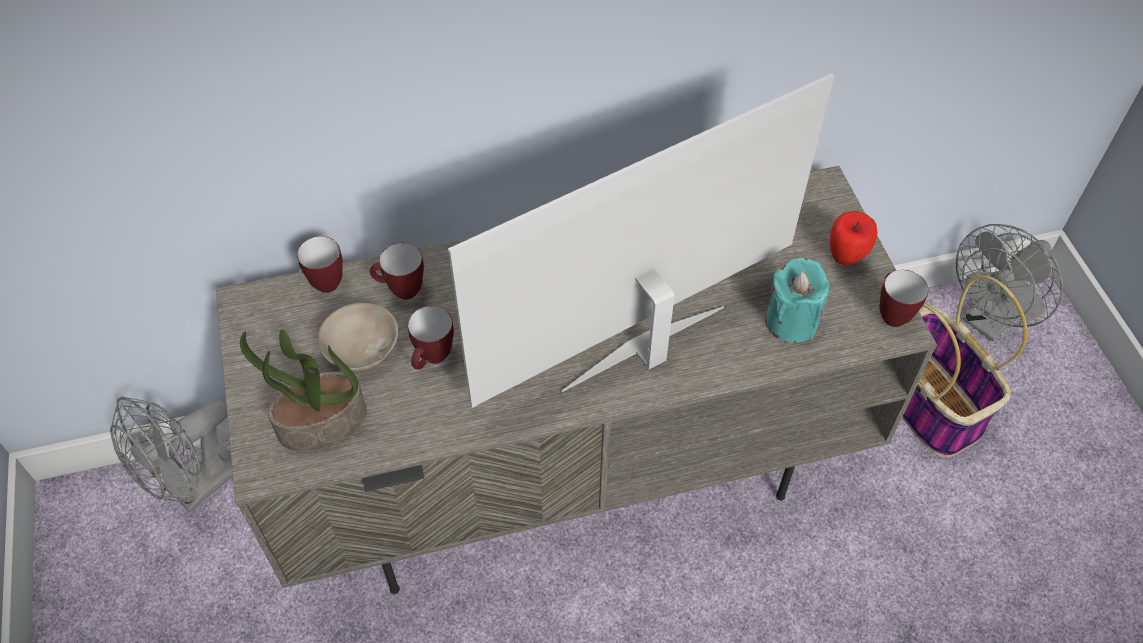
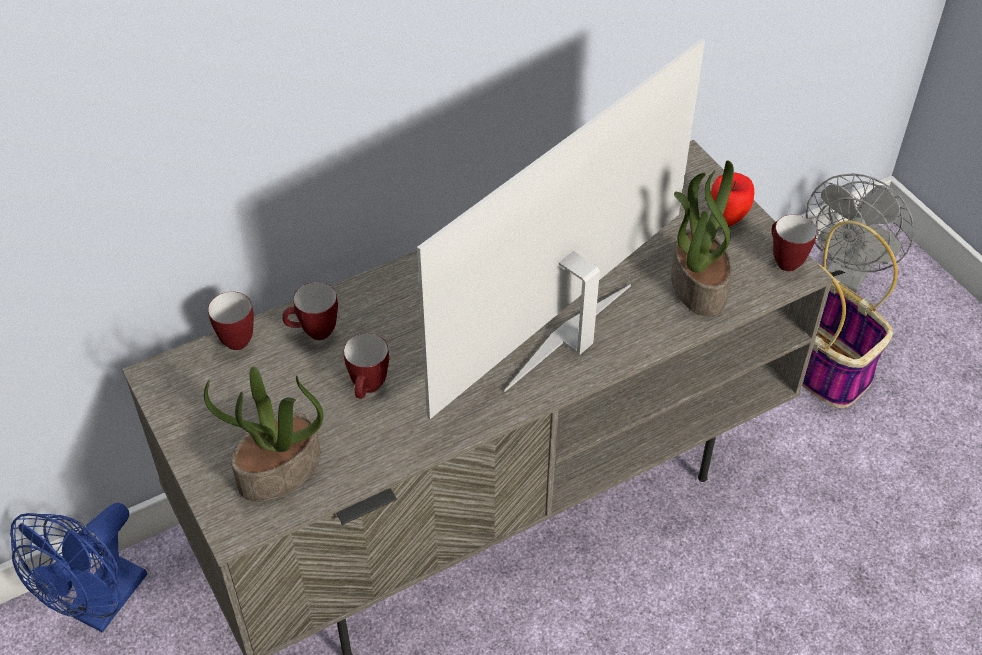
camera: 15 degrees left, 5 degrees down
(196, 487) = (101, 606): grey fan -> blue fan
(361, 346) = (292, 392): beige bowl -> none
(791, 321) = (696, 285): turquoise candle -> potted plant

